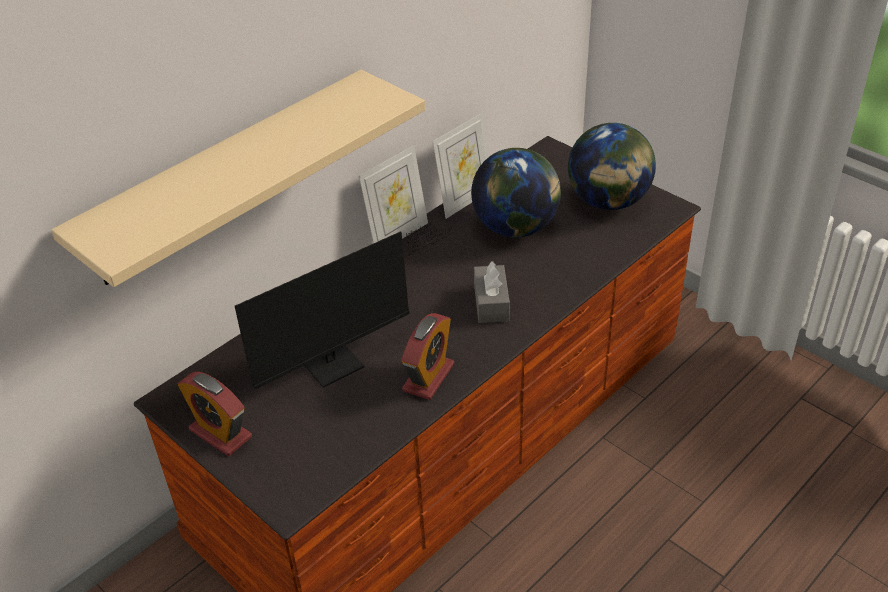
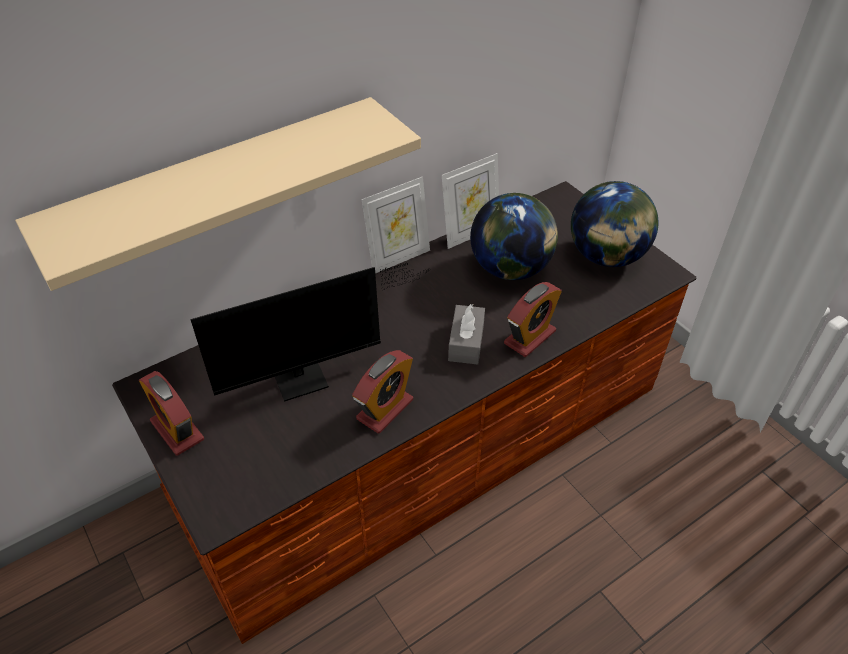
camera: 10 degrees right, 5 degrees up
(553, 288) = (530, 337): none -> alarm clock

